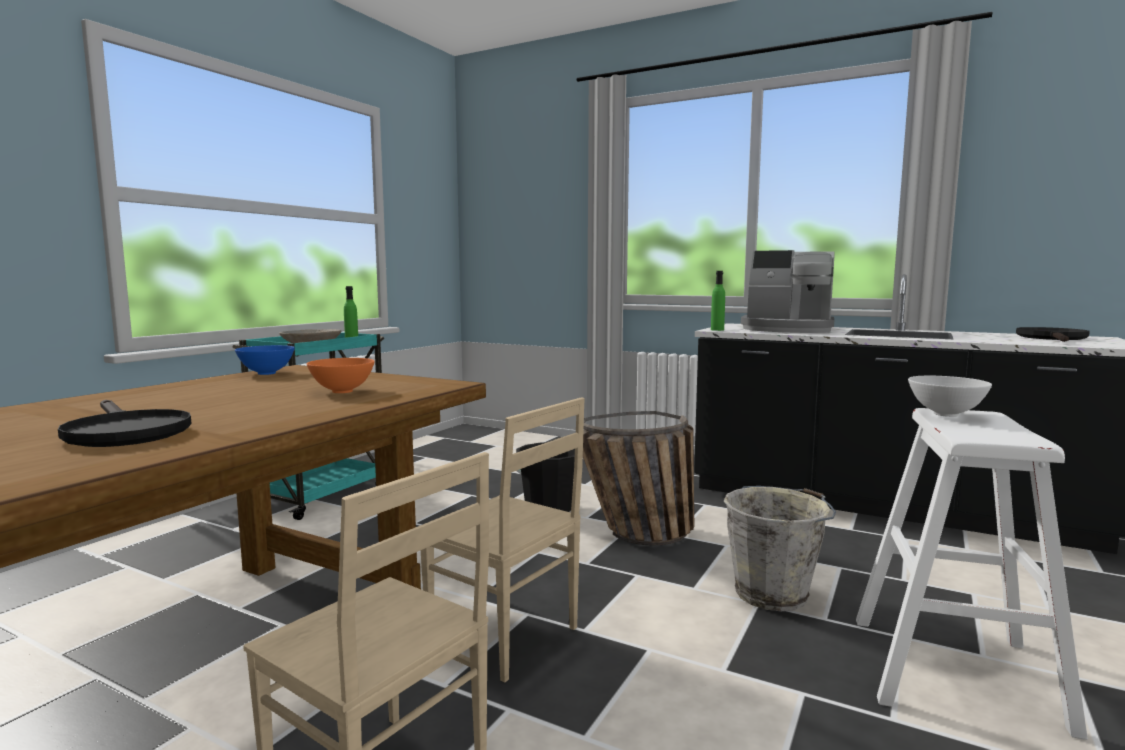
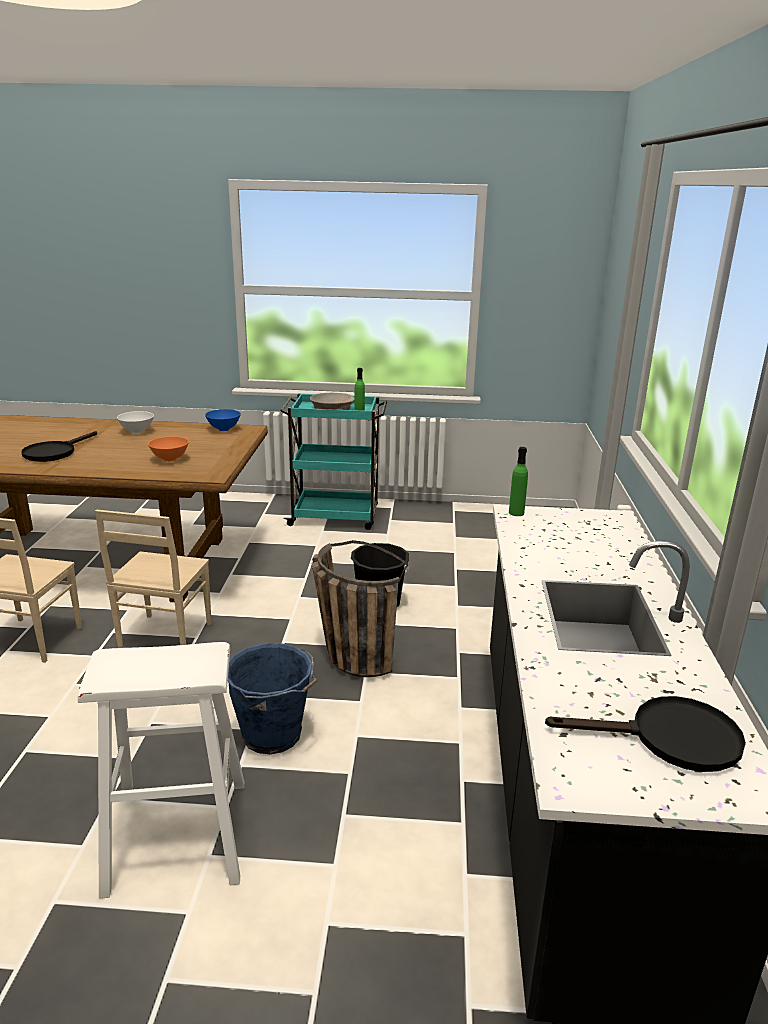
camera: 65 degrees right, 15 degrees up
(773, 593) = (274, 735): grey bucket -> blue bucket
(788, 329) = (574, 547): coffee machine -> none
(946, 414) = (196, 653): white bowl -> white bowl (137, 432)

